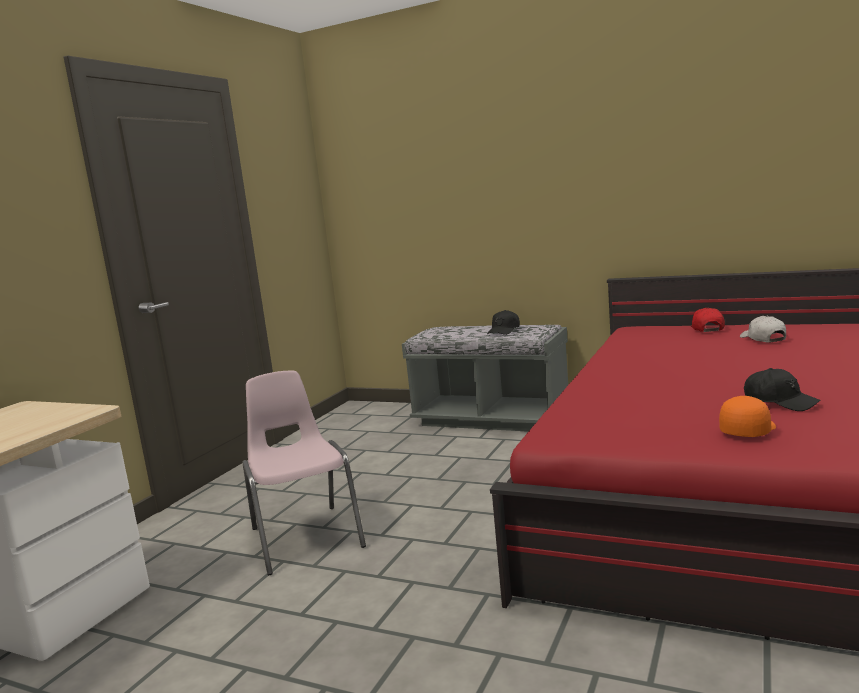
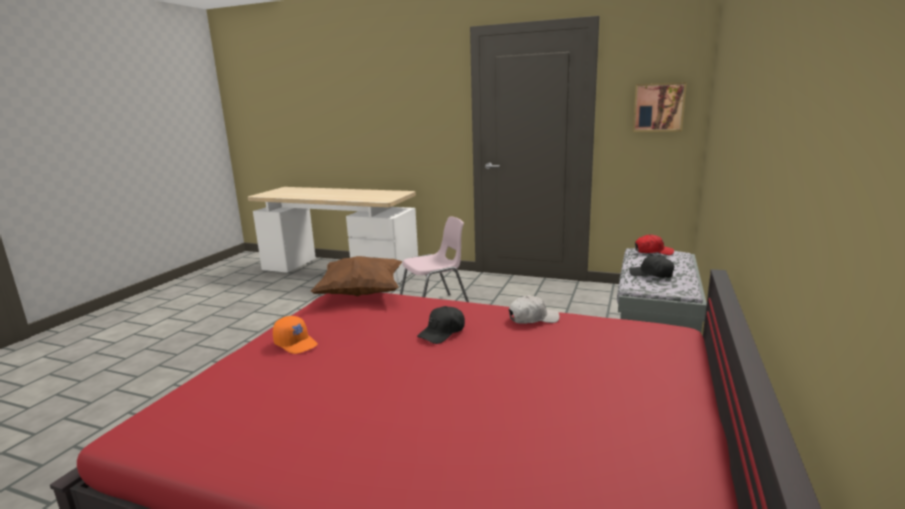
camera: 85 degrees right, 5 degrees up
(293, 198) = (658, 107): none -> picture
(552, 425) = (361, 293): none -> brown pillow
(707, 329) = (662, 371): red cap -> red cap (653, 252)
(763, 339) = (592, 399): white cap -> white cap (533, 318)
(780, 402) = (343, 364): black cap -> black cap (442, 332)

